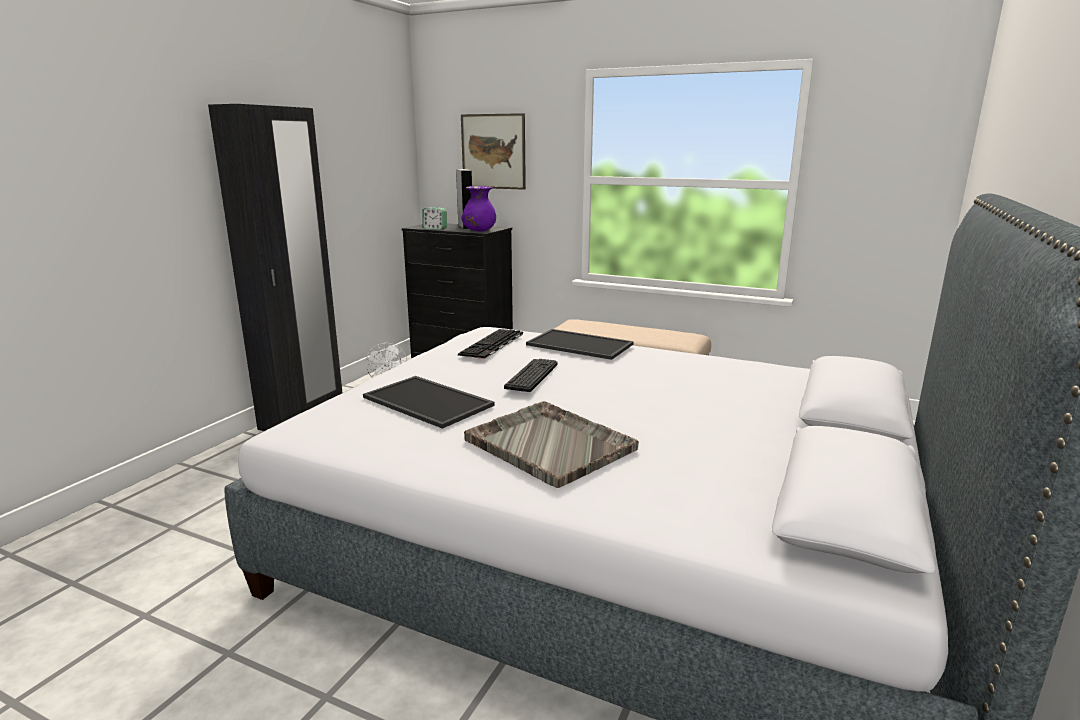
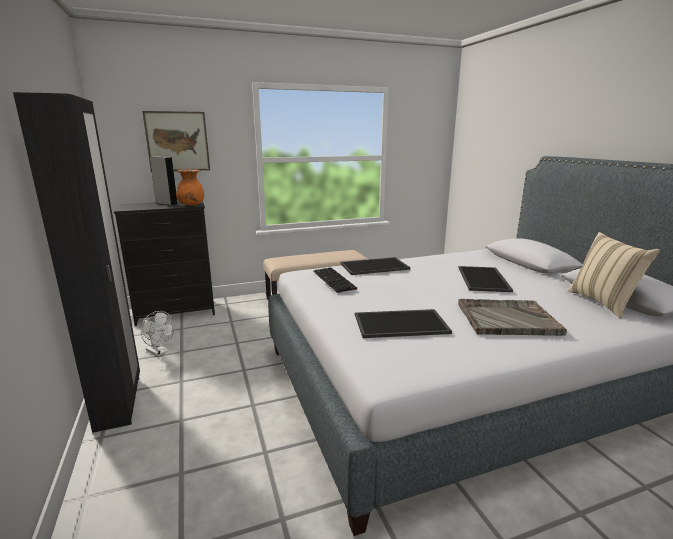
camera: 45 degrees left, 0 degrees up
(435, 229) = (148, 208): alarm clock -> none
(479, 231) = (191, 205): purple vase -> orange vase
(532, 376) = (406, 289): keyboard -> none
(676, 401) = (484, 279): none -> tray
(770, 493) = (603, 303): none -> beige pillow

